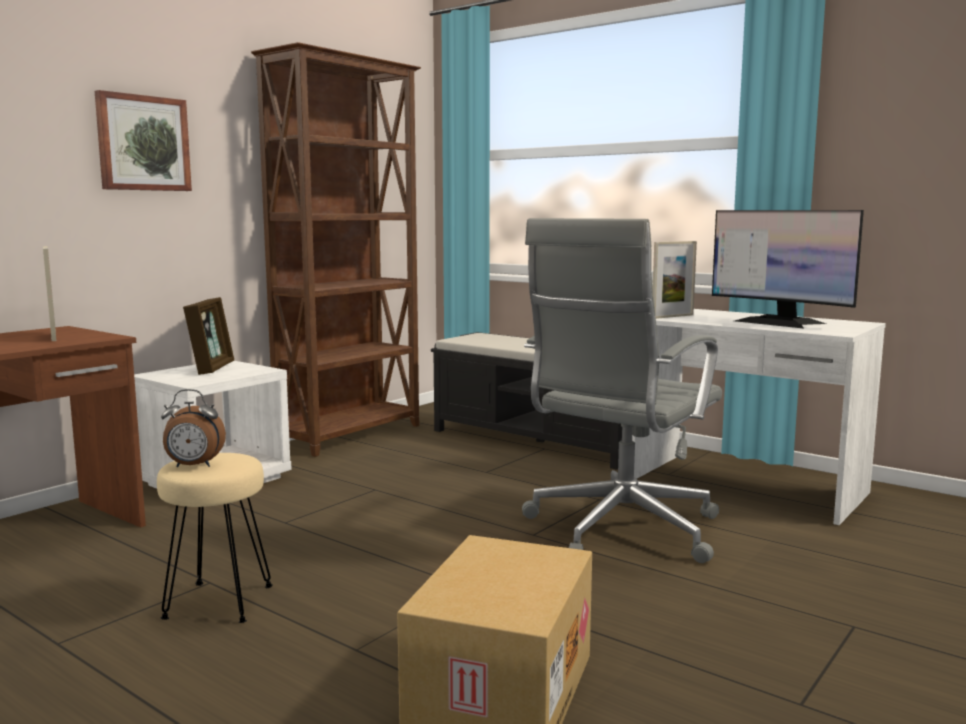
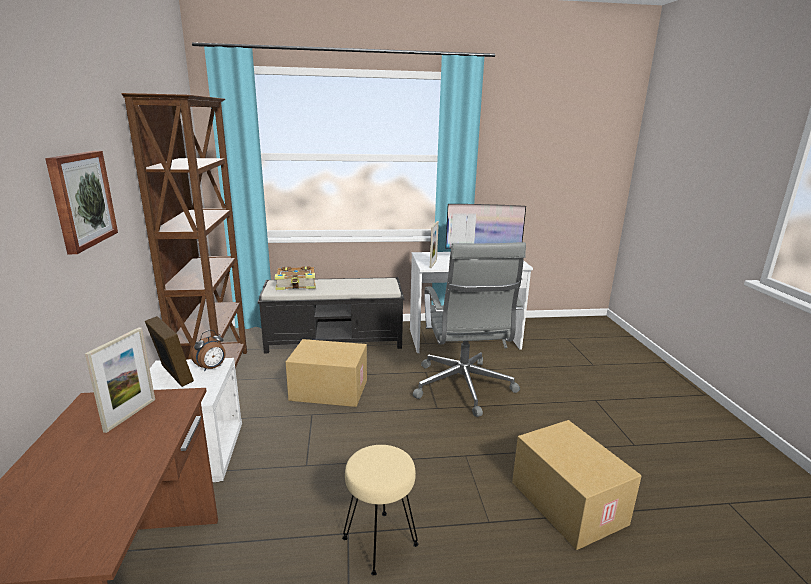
camera: 45 degrees left, 10 degrees up
(53, 336) = (130, 415): picture frame -> picture frame turned 90 degrees counterclockwise
(193, 466) = (379, 471): alarm clock -> alarm clock (211, 368)
(434, 477) = (328, 391): none -> cardboard box
(498, 339) = (297, 285): none -> book

